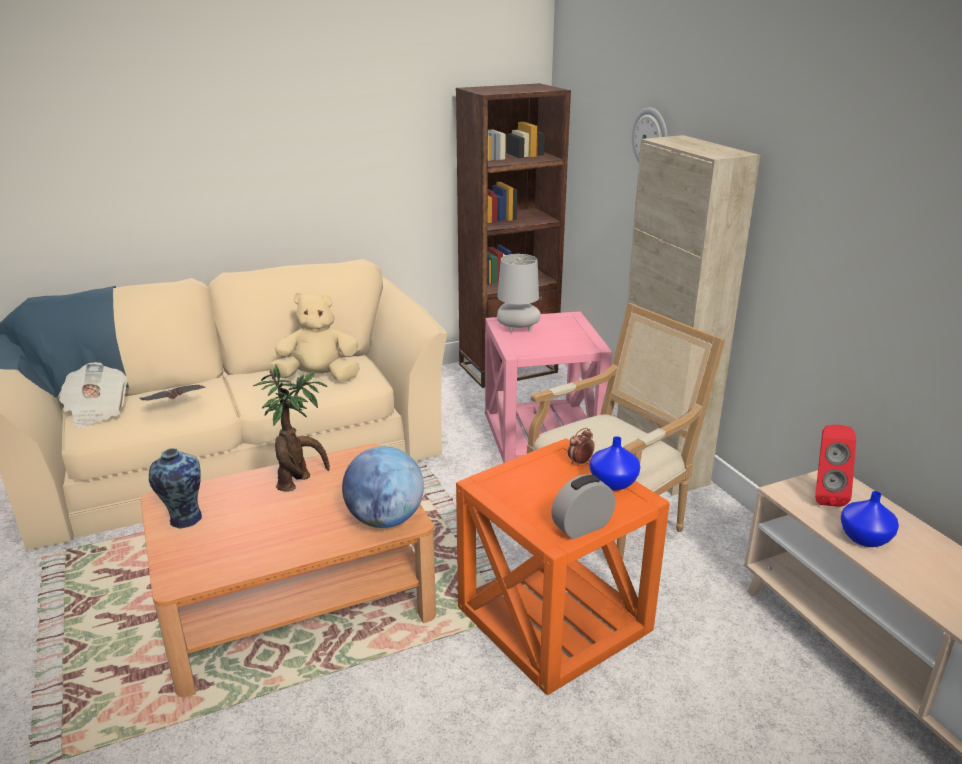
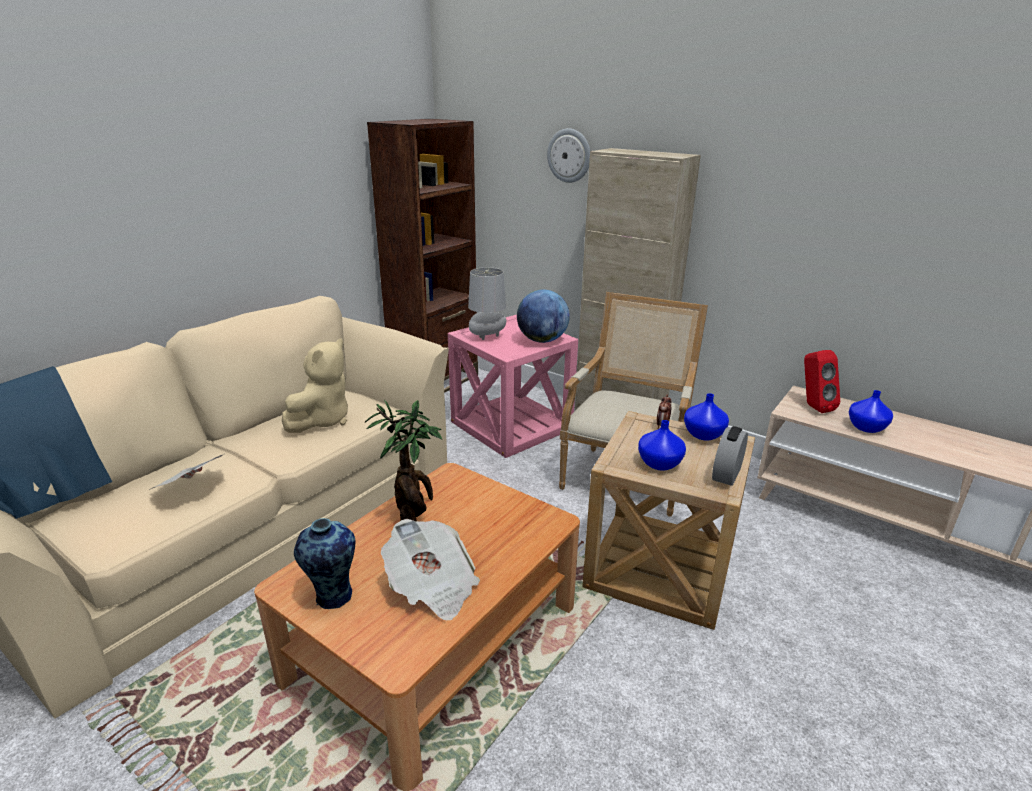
camera: 30 degrees left, 0 degrees up
(96, 411) = (88, 518): newspaper -> newspaper (432, 587)
(318, 378) = (322, 420): beige plush toy -> beige plush toy turned 150 degrees clockwise
(385, 519) = (533, 526): globe -> globe (542, 340)
(530, 497) = (660, 464): none -> blue vase
(554, 619) = (660, 567): orange side table -> beige side table

